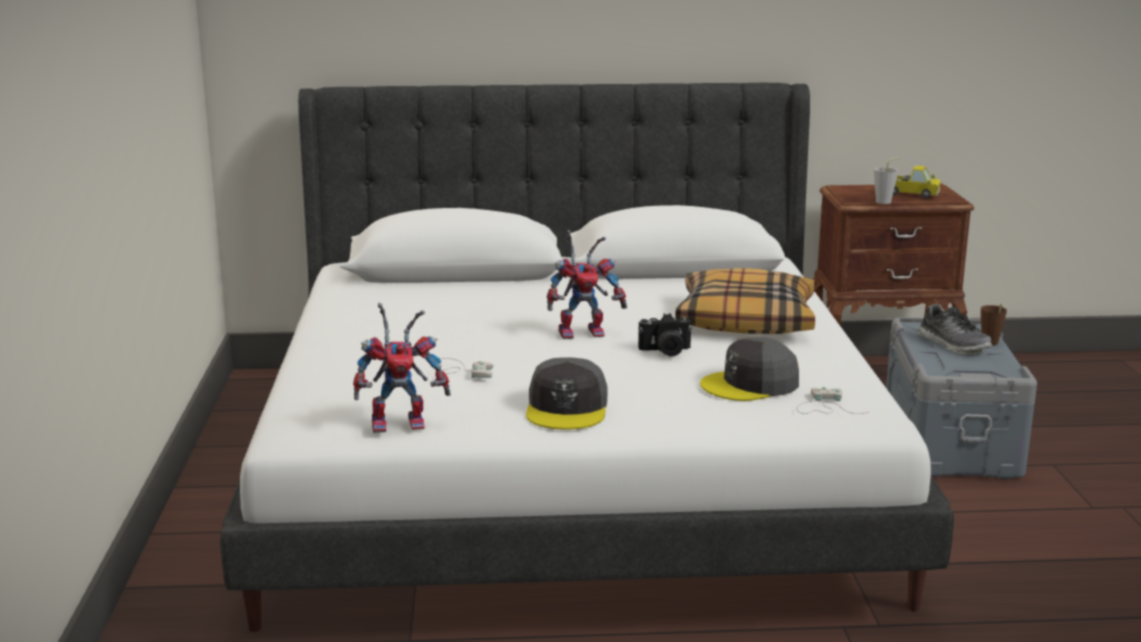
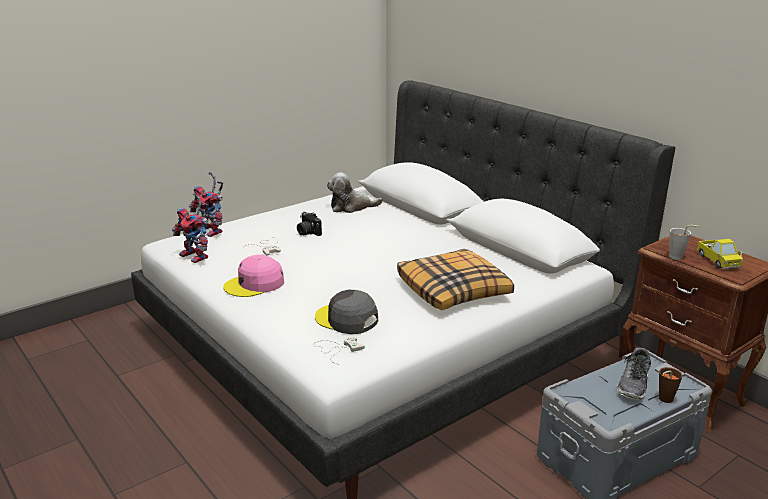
camera: 55 degrees right, 5 degrees up
(393, 301) = (351, 207): none -> plush toy
(567, 408) = (255, 284): grey cap -> pink cap
(584, 332) = (367, 256): toy robot -> toy robot (212, 231)
(665, 351) = (368, 284): camera -> camera (307, 232)

